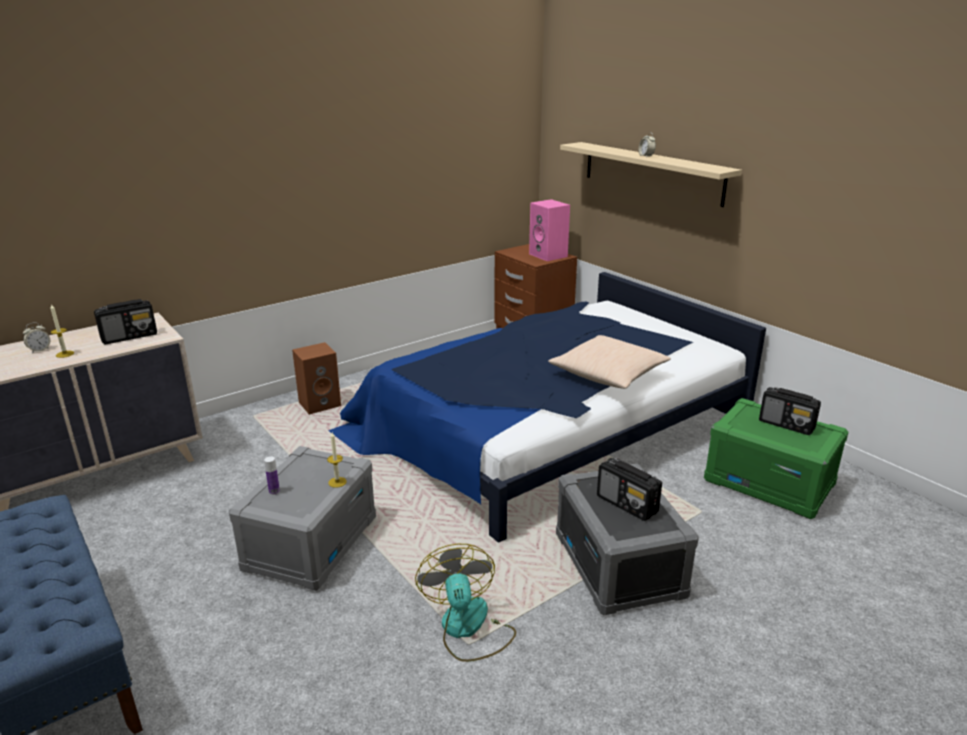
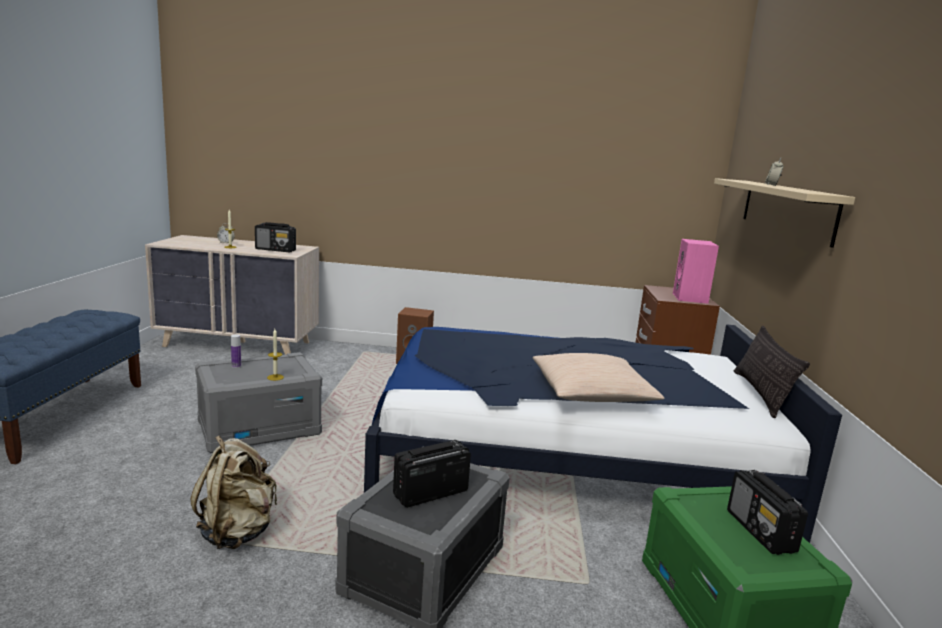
camera: 40 degrees right, 10 degrees down
(468, 628) = (237, 532): fan -> beige backpack
(627, 505) = (430, 493): radio -> radio turned 60 degrees clockwise
(675, 326) = (760, 394): none -> pillow

